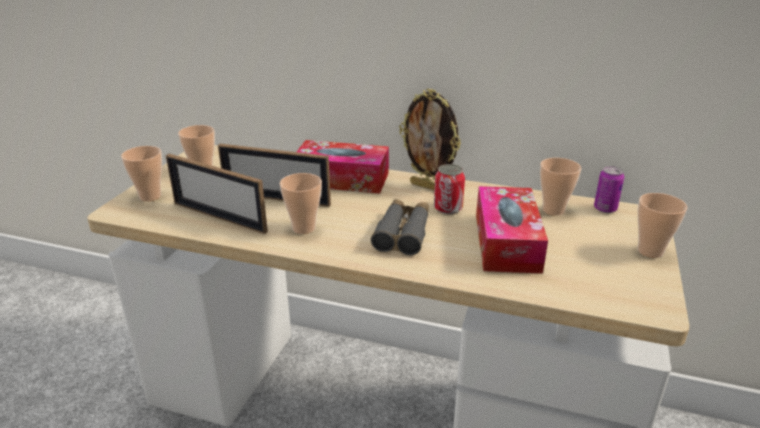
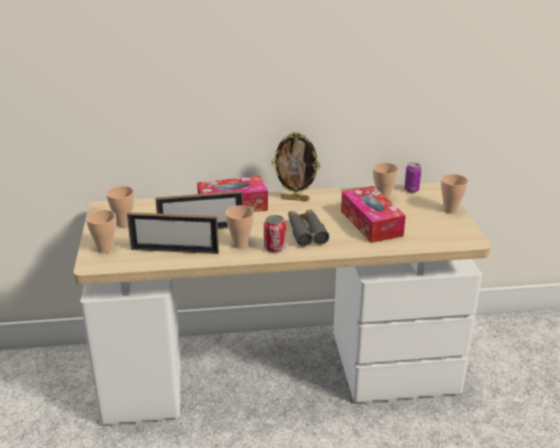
camera: 25 degrees left, 0 degrees up
(448, 208) = (320, 210): can -> can (274, 248)

